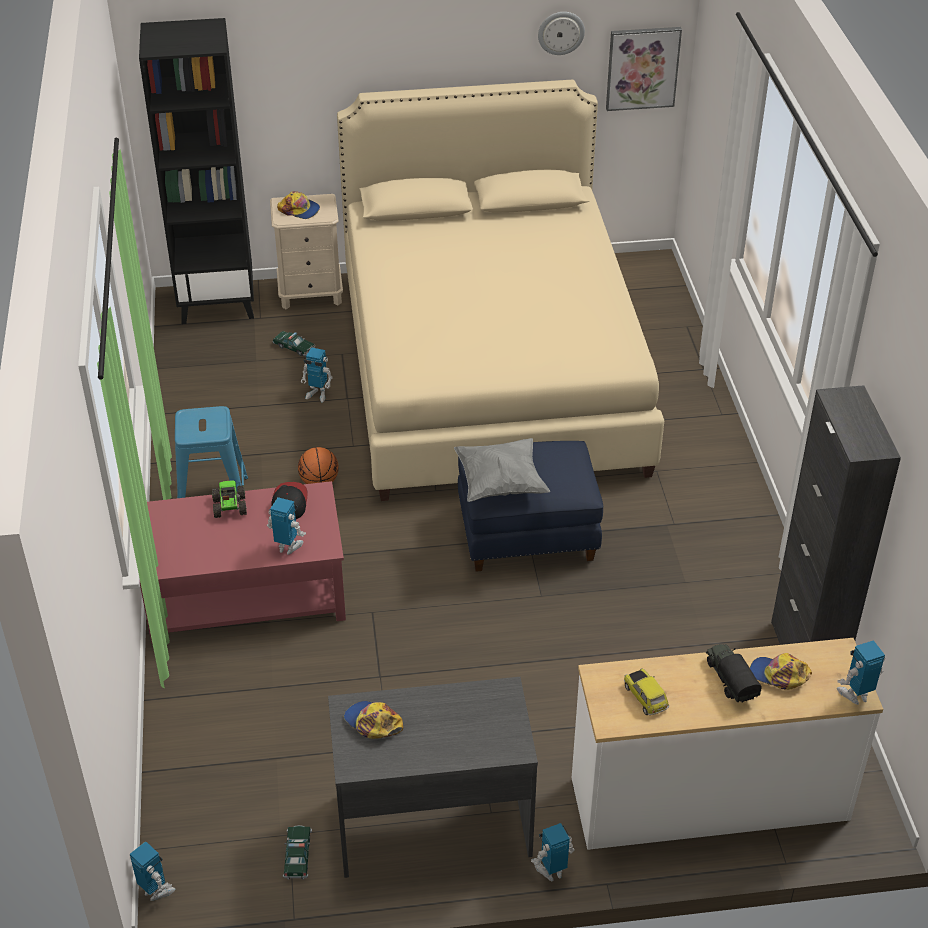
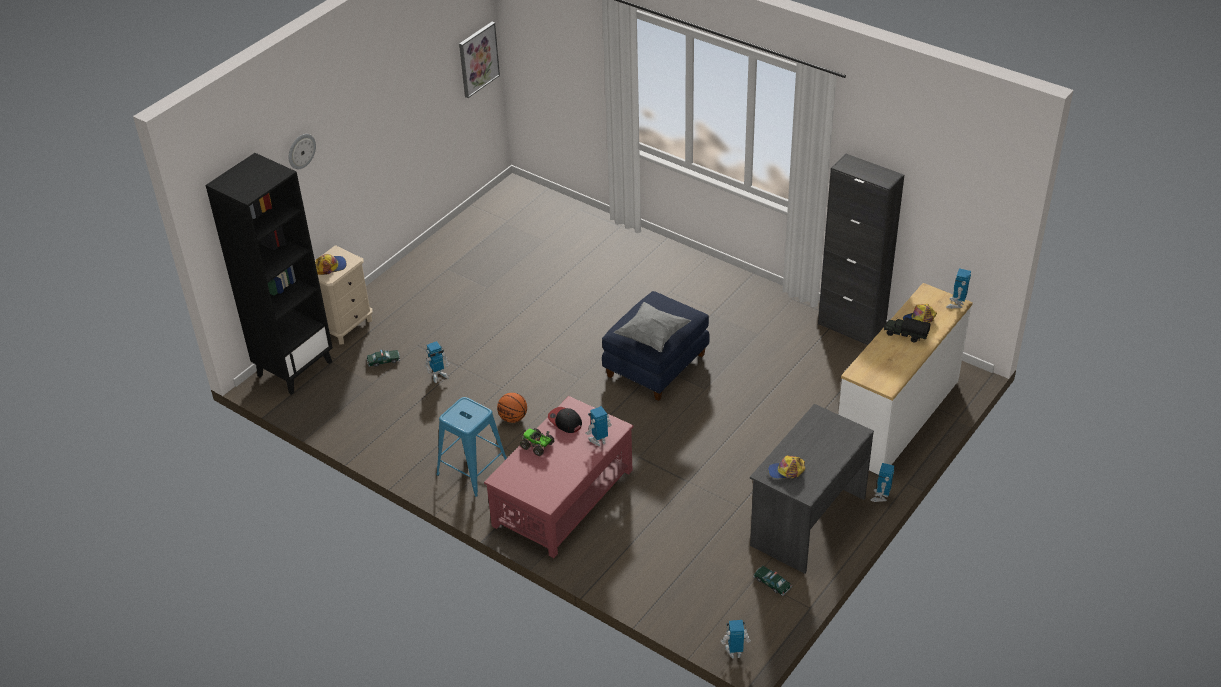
camera: 45 degrees left, 0 degrees up
(489, 370) = (513, 299): beige bed -> none
(561, 32) = (434, 59): wall clock -> wall clock (301, 151)
(646, 697) = (886, 366): toy car -> none

